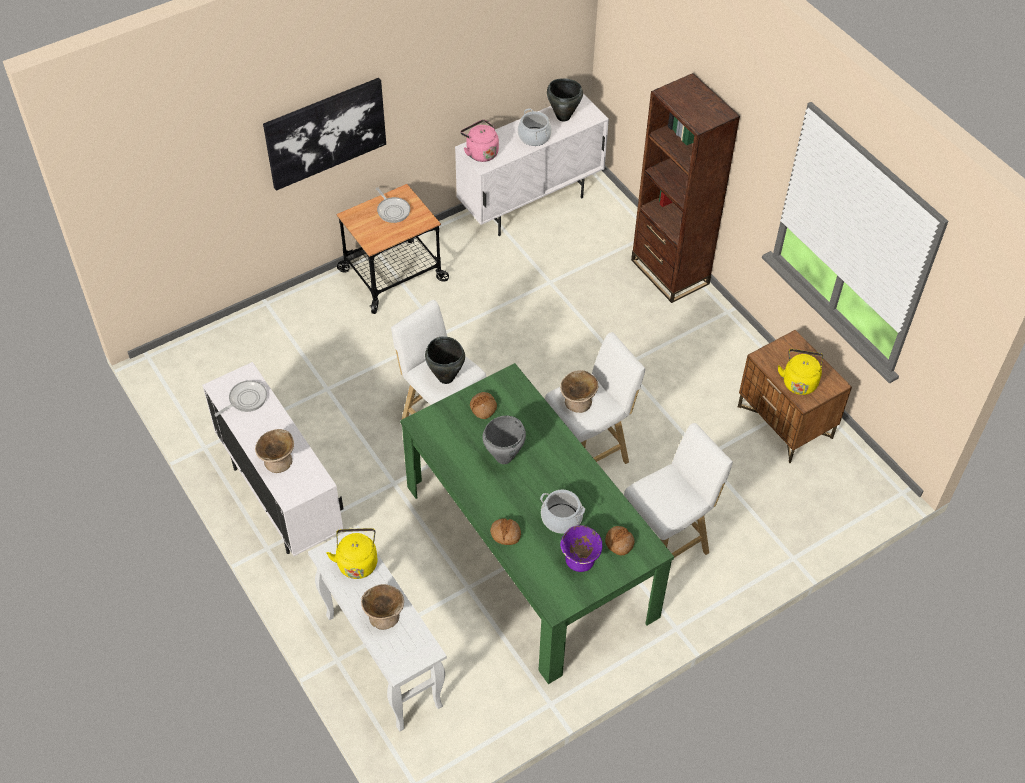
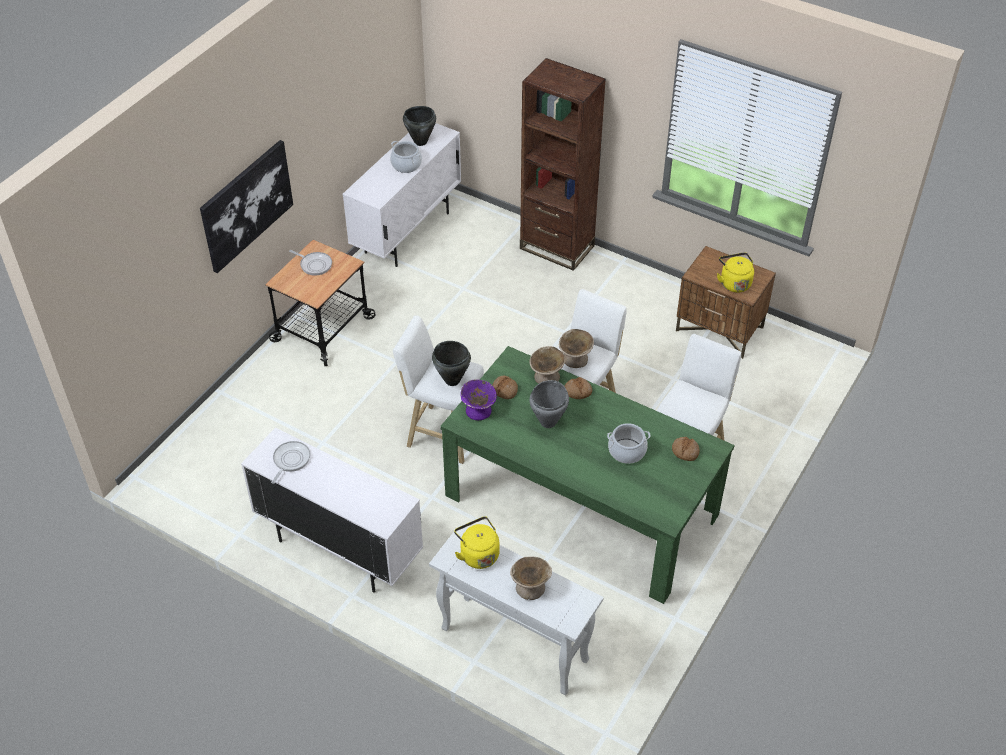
camera: 25 degrees left, 5 degrees down
(278, 461) = (354, 500): beige bowl -> beige bowl (547, 377)
(480, 152) = (368, 191): pink kettle -> none
(505, 534) = (589, 481): bread -> bread (577, 391)
(580, 559) = (662, 476): purple bowl -> purple bowl (478, 410)

